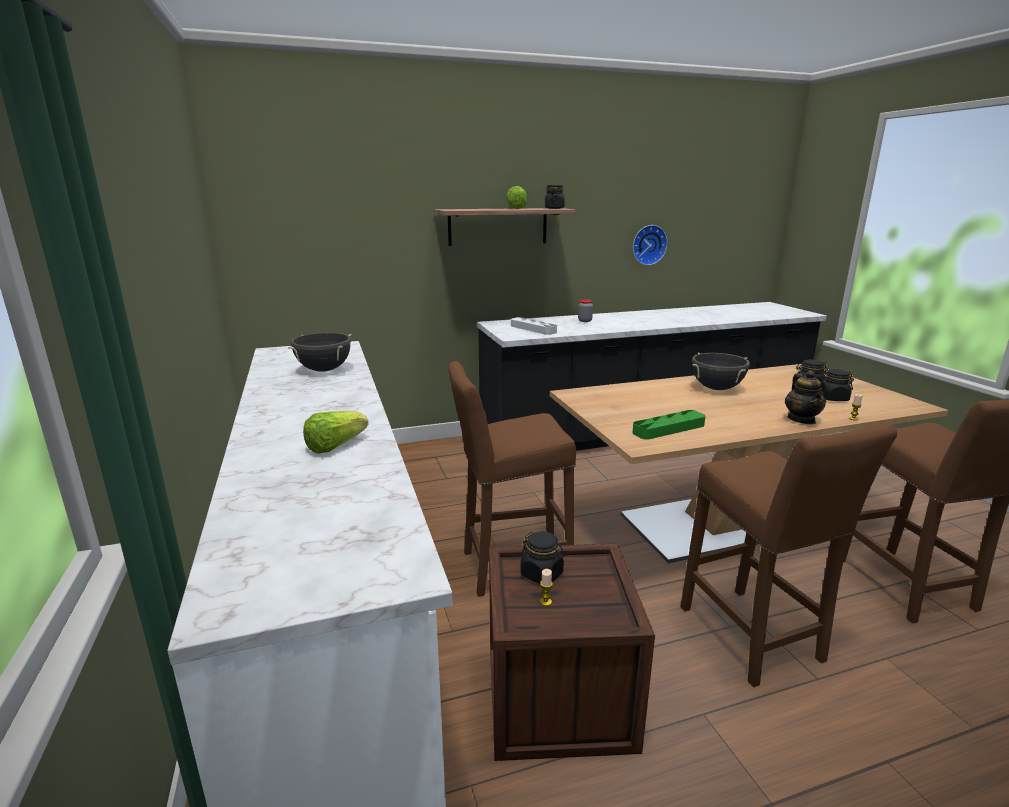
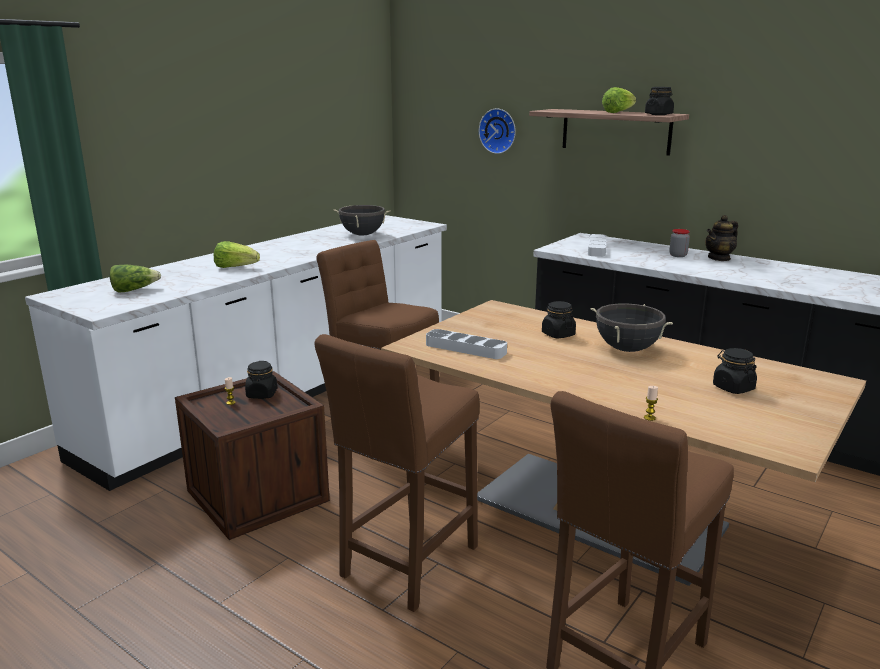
camera: 55 degrees right, 0 degrees up
(326, 529) = (134, 290): none -> lettuce
(648, 245) = (823, 173): wall clock -> wall clock (498, 131)
(668, 429) = (465, 348): green tray -> grey tray
(801, 419) = (594, 394): teapot -> teapot (719, 258)
(832, 398) = (713, 403): black jar -> black jar (558, 334)

